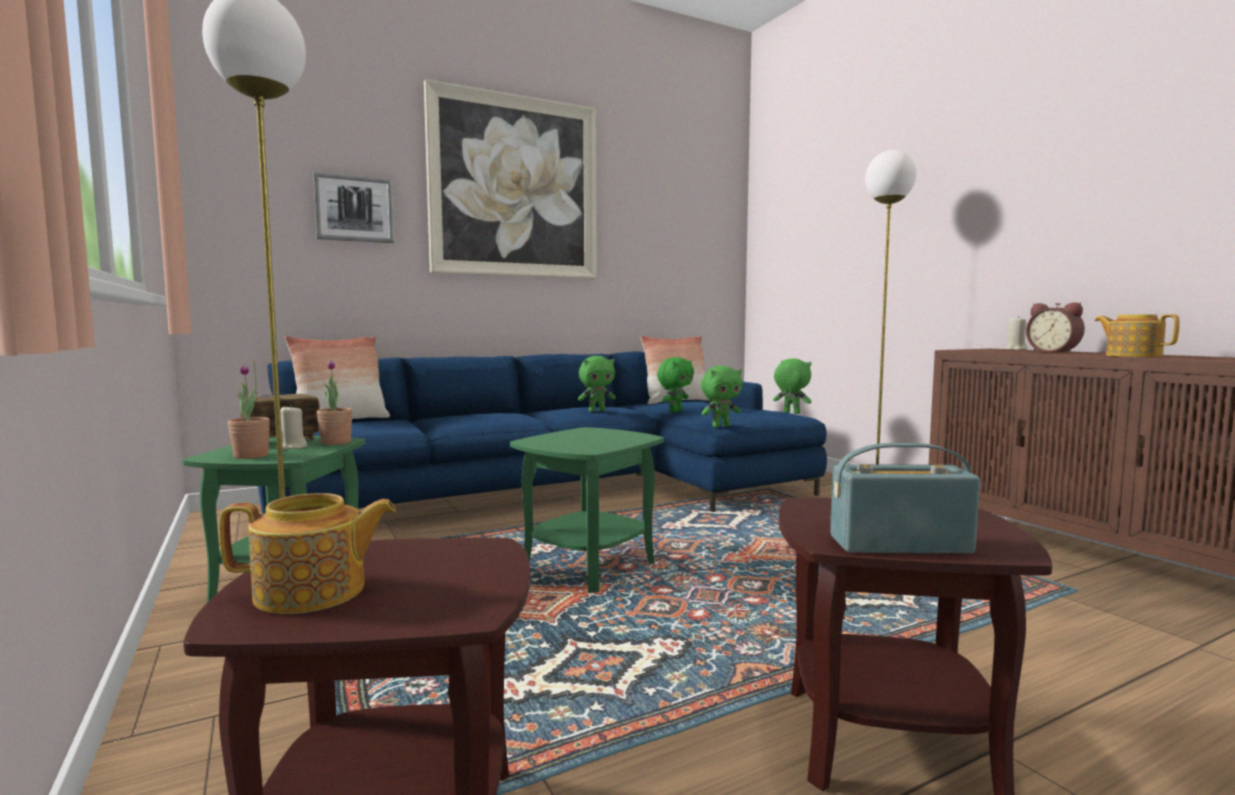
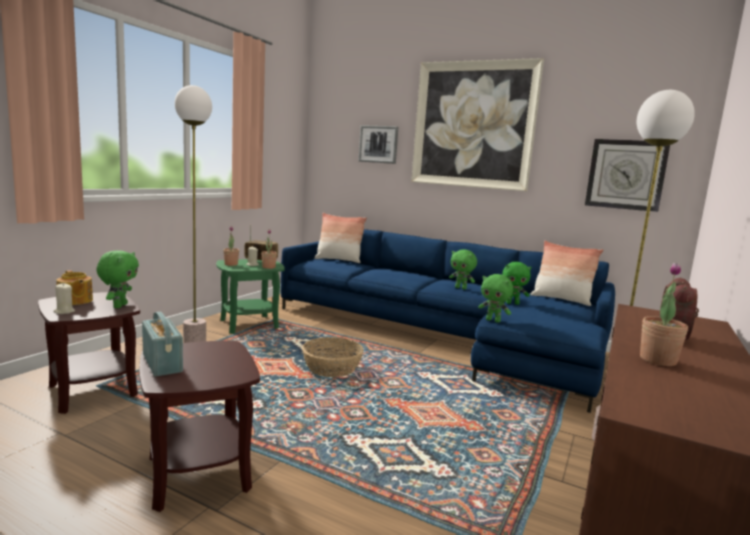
camera: 55 degrees right, 5 degrees up
(588, 567) = (332, 368): green side table -> basket
(686, 254) = (625, 174): none -> wall clock
(791, 413) = (589, 332): green plush toy -> green plush toy (119, 306)
(1016, 349) = (714, 328): beige candle -> beige candle (64, 311)
(1132, 356) = (658, 360): teapot -> potted plant

